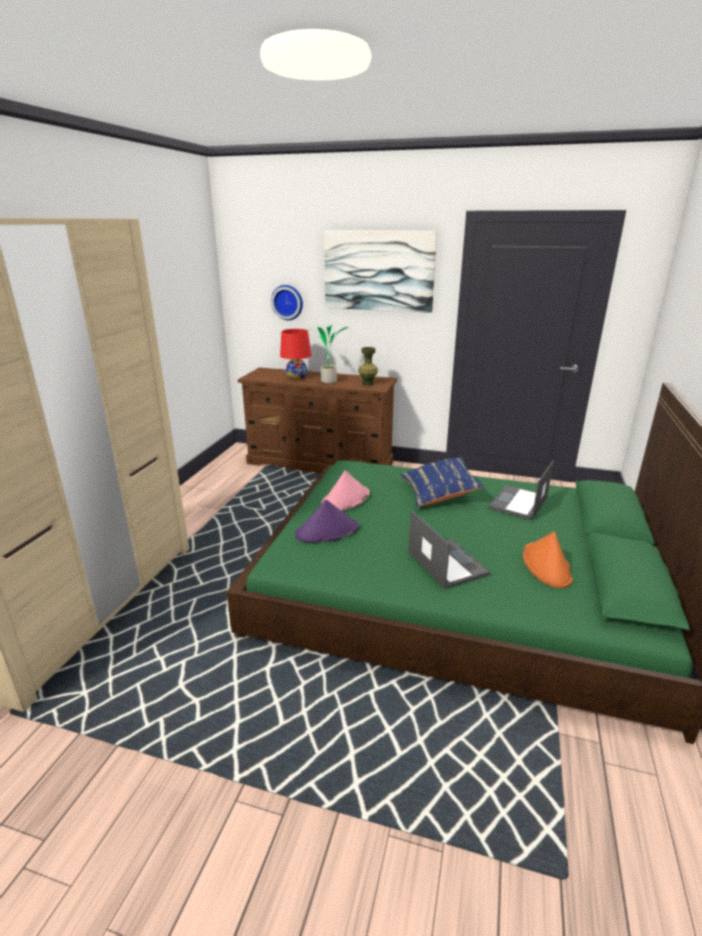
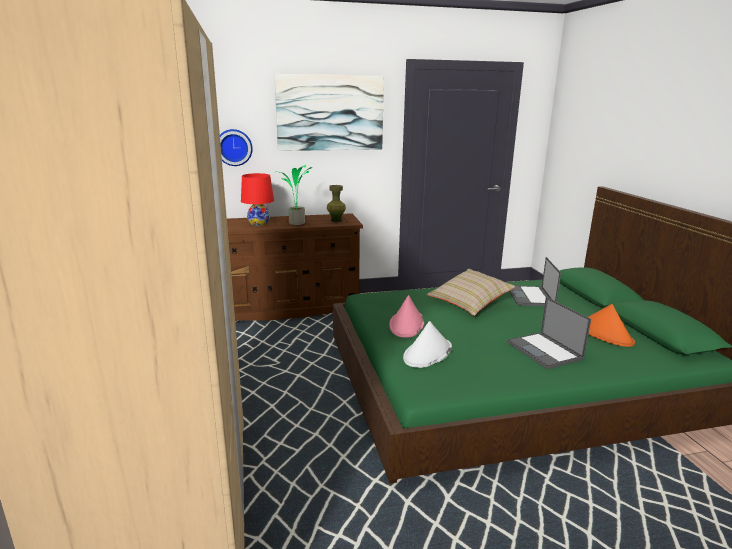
camera: 30 degrees left, 5 degrees down
(327, 531) = (427, 353): purple hat -> white hat
(439, 493) = (469, 303): blue pillow -> beige pillow
(446, 562) = (545, 351): laptop -> laptop turned 150 degrees counterclockwise

